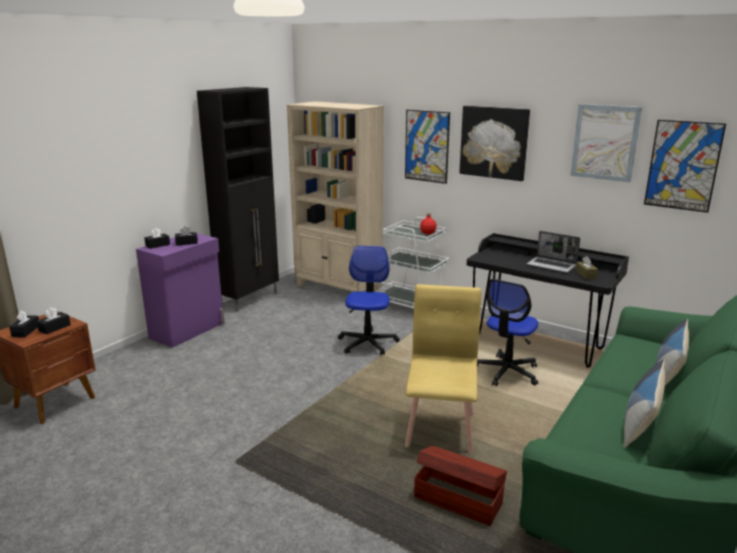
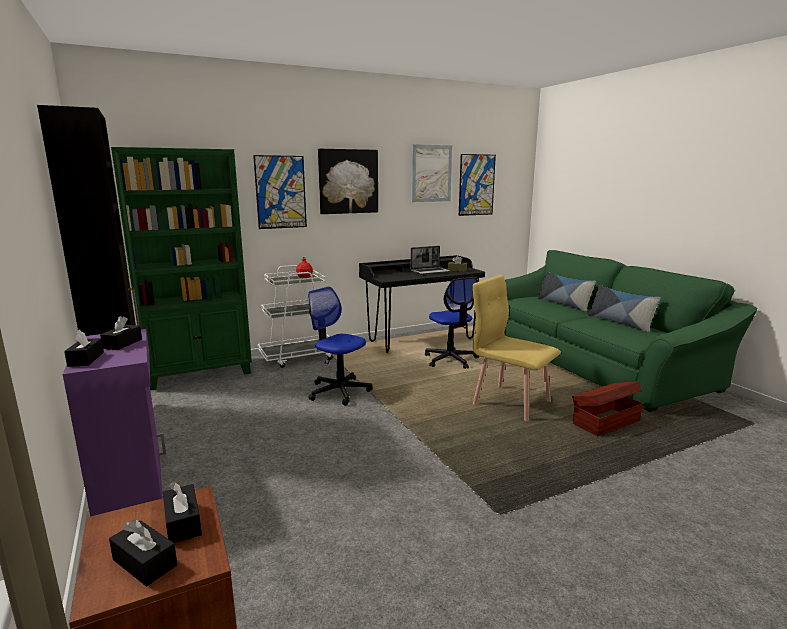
camera: 60 degrees left, 5 degrees down
(338, 288) = (200, 373): beige bookcase -> green bookcase

